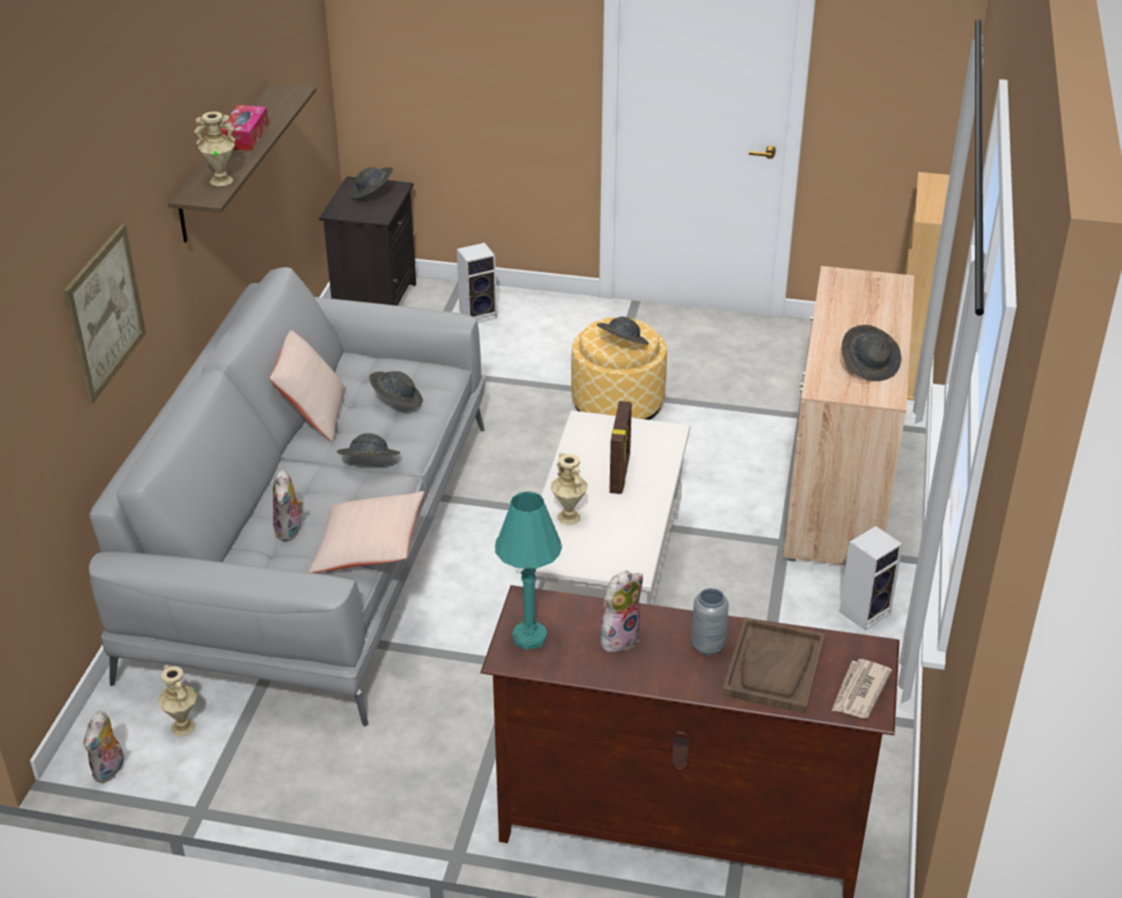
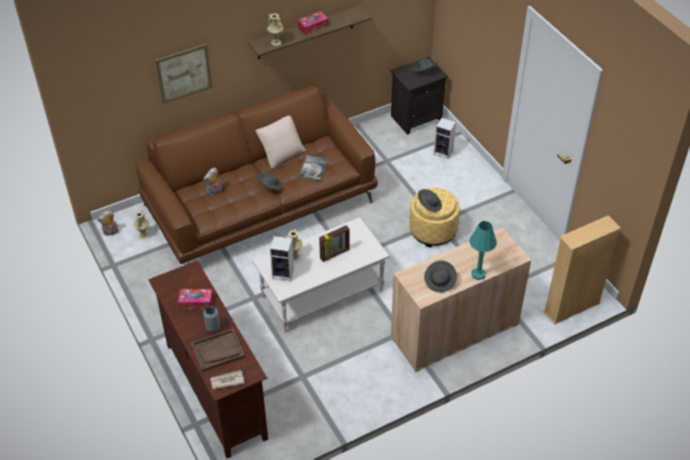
camera: 50 degrees right, 10 degrees up
(318, 542) = (260, 204): grey sofa -> brown sofa
(369, 547) = (226, 216): beige pillow -> none
(396, 401) = (313, 168): grey hat -> book
(529, 637) = (175, 280): turquoise table lamp -> turquoise table lamp (478, 274)
(619, 637) = (196, 302): plush toy -> tissue box
(865, 611) = (386, 380): speaker -> speaker (284, 273)

